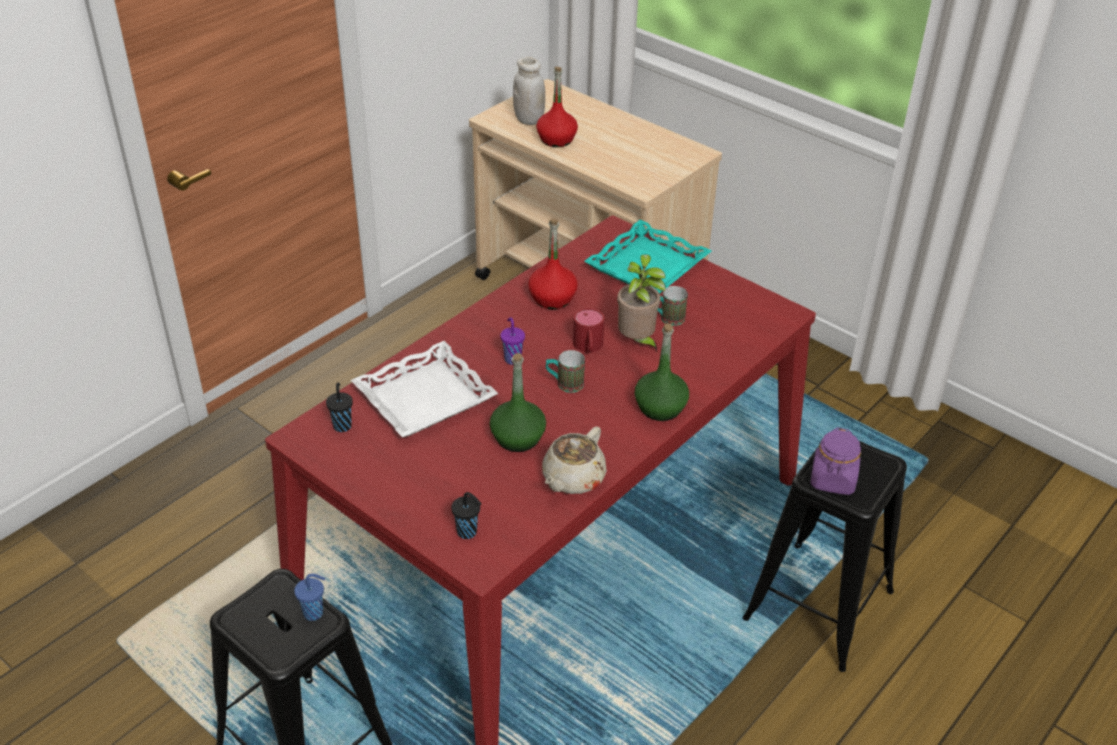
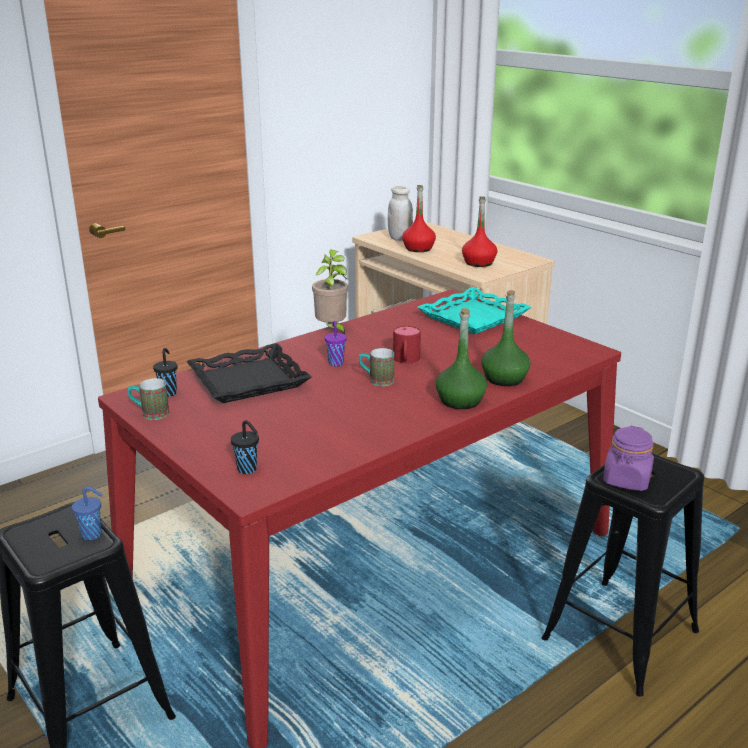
camera: 10 degrees right, 15 degrees down
(425, 398) = (248, 381): white tray -> black tray
(517, 438) = (320, 411): green bottle -> green bottle (504, 378)
(552, 298) = (384, 331): red bottle -> red bottle (478, 263)
(572, 479) = (362, 441): beige teapot -> none
(637, 342) = (451, 359): potted plant -> potted plant (332, 330)
(667, 319) = (482, 347): mug -> mug (150, 414)

